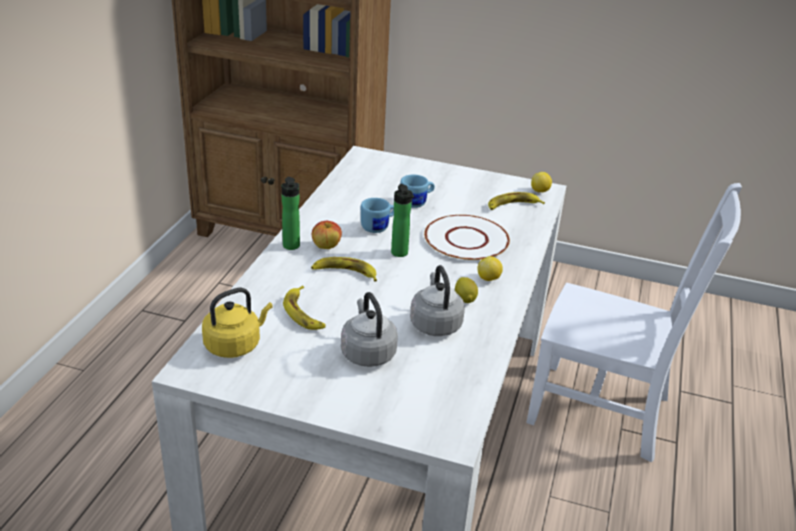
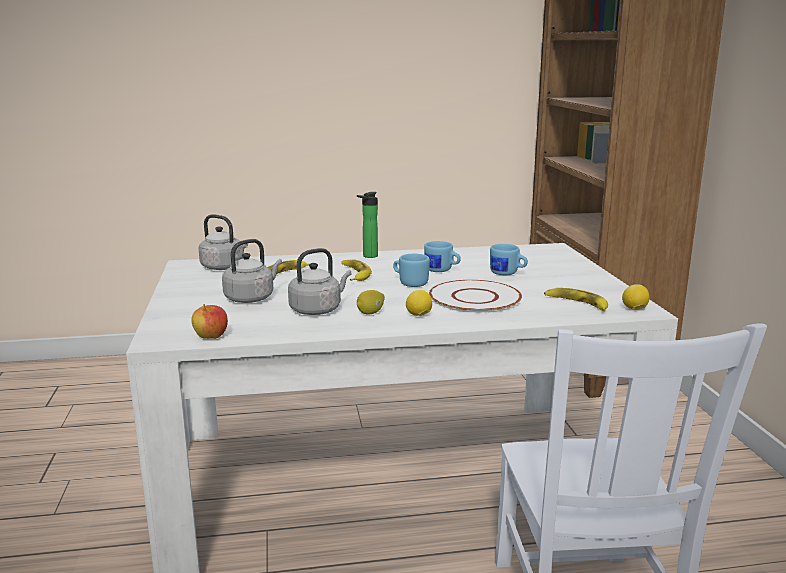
camera: 65 degrees right, 15 degrees down
(235, 345) = (224, 267): yellow kettle -> grey kettle
(326, 246) = (385, 263): apple -> apple (211, 337)
(400, 254) = (410, 283): bottle -> blue mug

